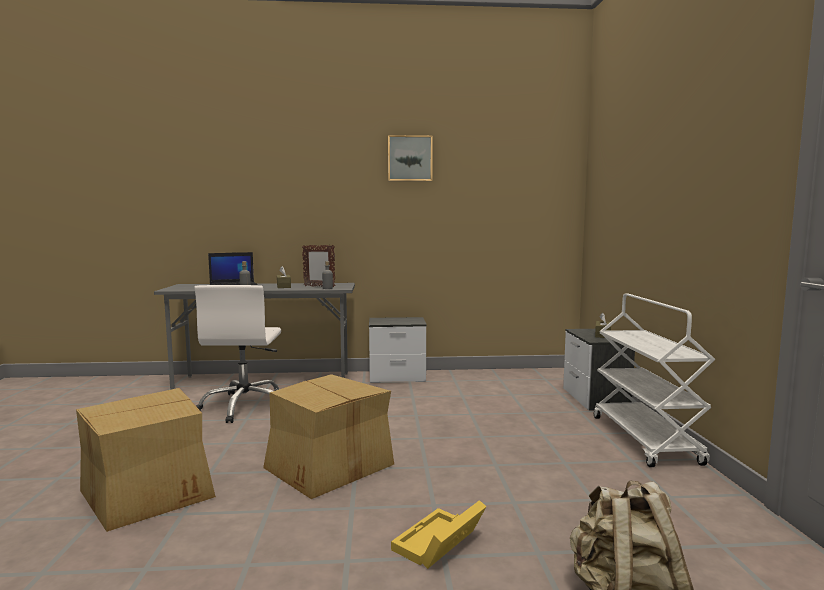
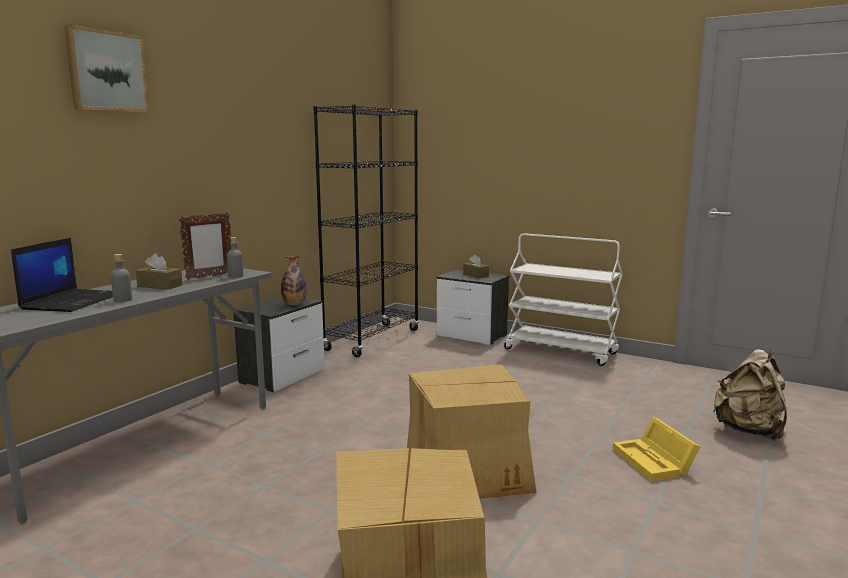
camera: 55 degrees left, 5 degrees up
(245, 406) = (215, 477): white office chair -> none
(403, 322) = (294, 304): none -> bottle
(410, 158) = (258, 87): picture -> picture (106, 71)
(508, 376) = (372, 340): none -> black bookcase

